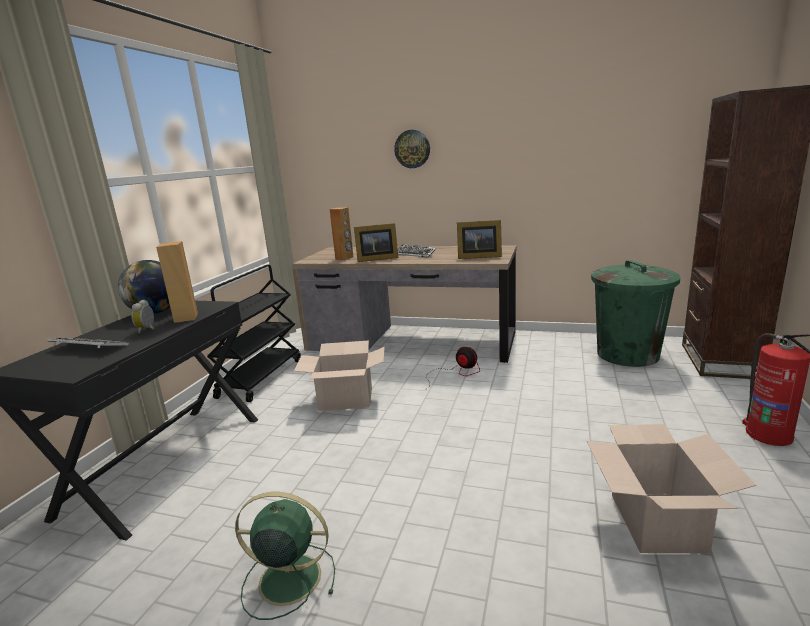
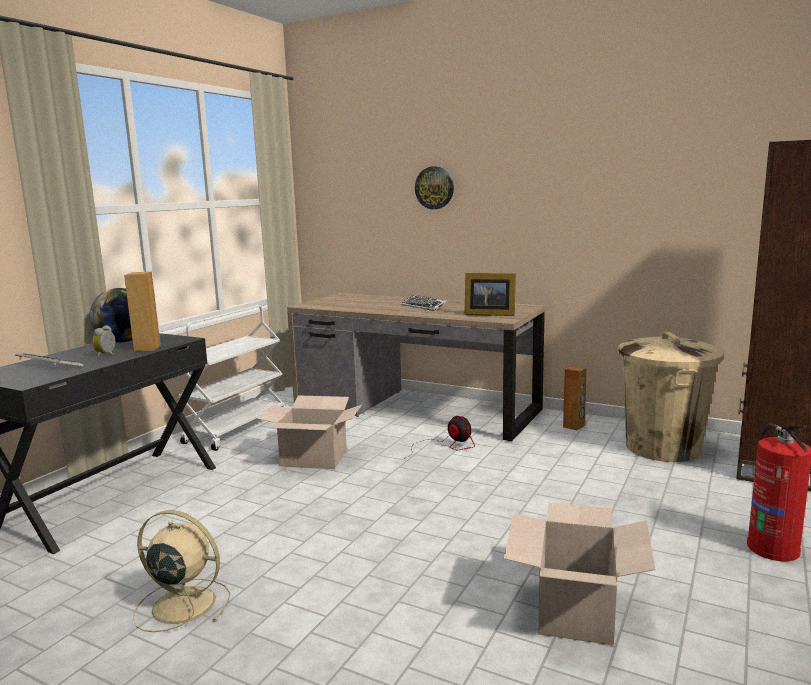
camera: 10 degrees right, 5 degrees down
(260, 378) = (236, 429): black cart -> white cart
(287, 579) = (181, 604): green fan -> beige fan
(344, 258) = (345, 305): brown speaker -> brown speaker (574, 426)
(376, 259) = (377, 308): picture frame -> none
(627, 354) = (663, 447): green trash can -> beige trash can

